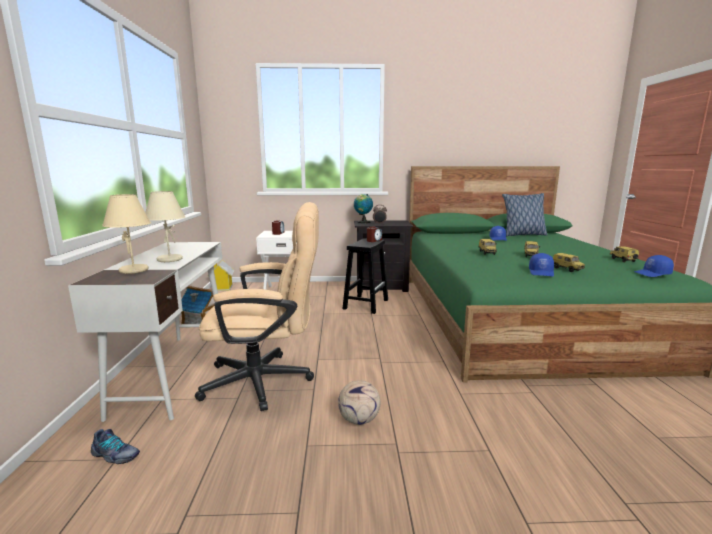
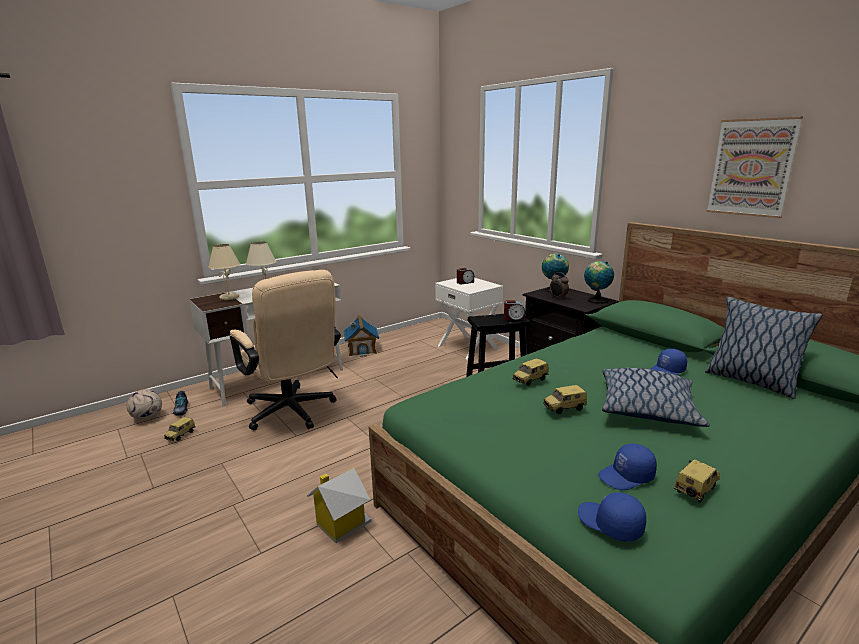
camera: 55 degrees right, 5 degrees up
(222, 288) = (433, 324): toy house -> toy house (341, 524)
(358, 420) = (265, 471): football -> football (147, 417)
(398, 221) = (596, 300): none -> globe
(476, 129) = (751, 167): none -> picture
(539, 249) = (648, 409): none -> pillow
(541, 272) = (477, 430): blue cap -> blue cap (626, 477)
(567, 269) = (528, 446): toy car -> toy car (181, 436)

